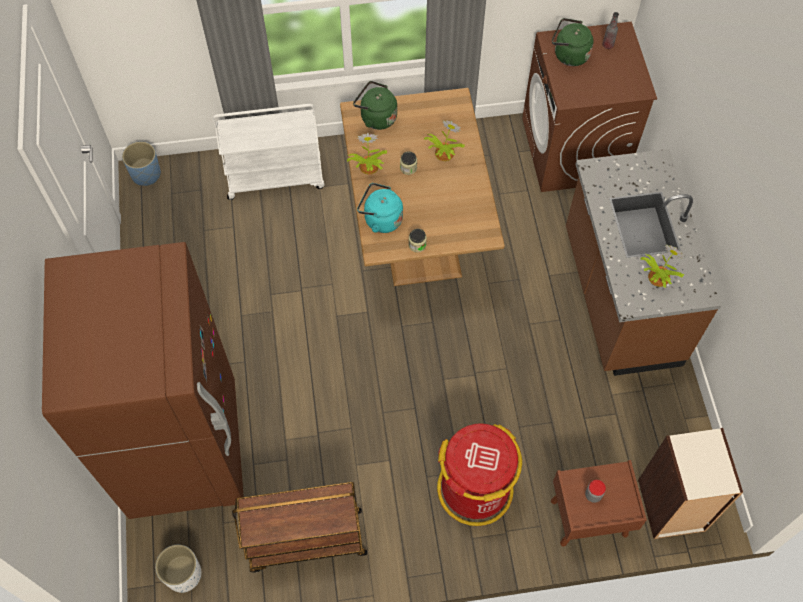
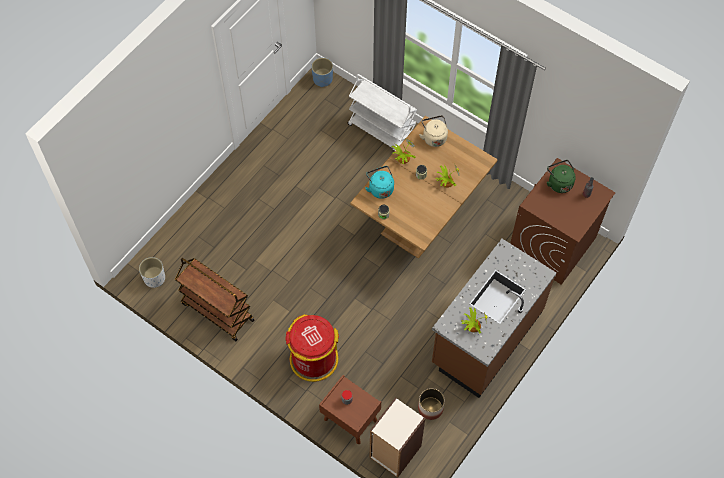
camera: 45 degrees right, 0 degrees up
(185, 449) = (209, 225): brown fridge -> none
(376, 117) = (434, 137): green kettle -> beige kettle
(650, 422) = (430, 407): none -> planter

